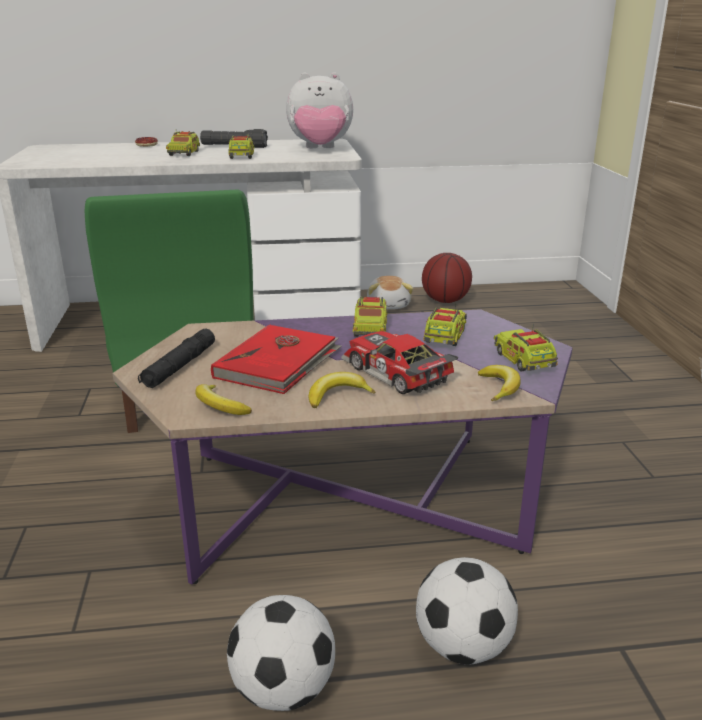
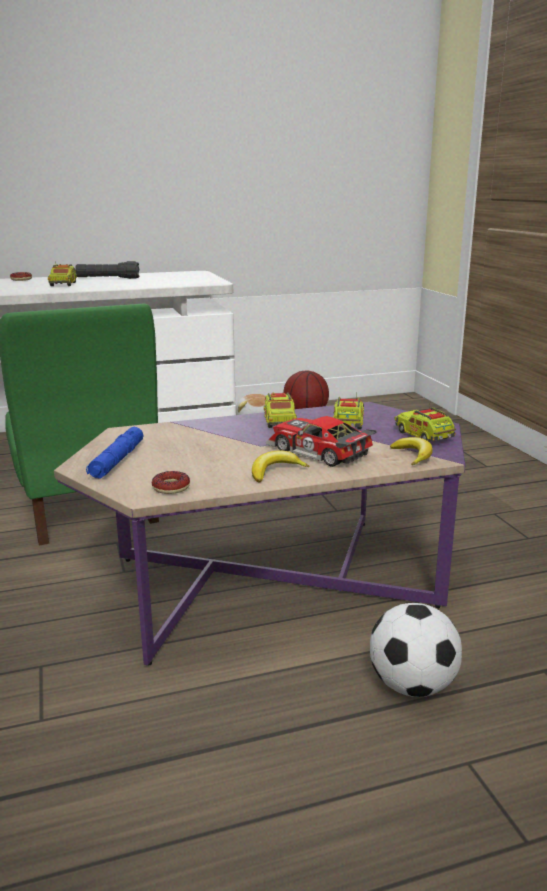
camera: 10 degrees left, 5 degrees down
(179, 366) = (117, 460): black flashlight -> blue flashlight
(219, 406) = (171, 487): banana -> donut
(242, 156) = (121, 284): toy truck -> none
(279, 363) = (209, 452): red book -> none
(283, 690) = (263, 741): football -> none
(320, 149) = (190, 278): plush toy -> none

